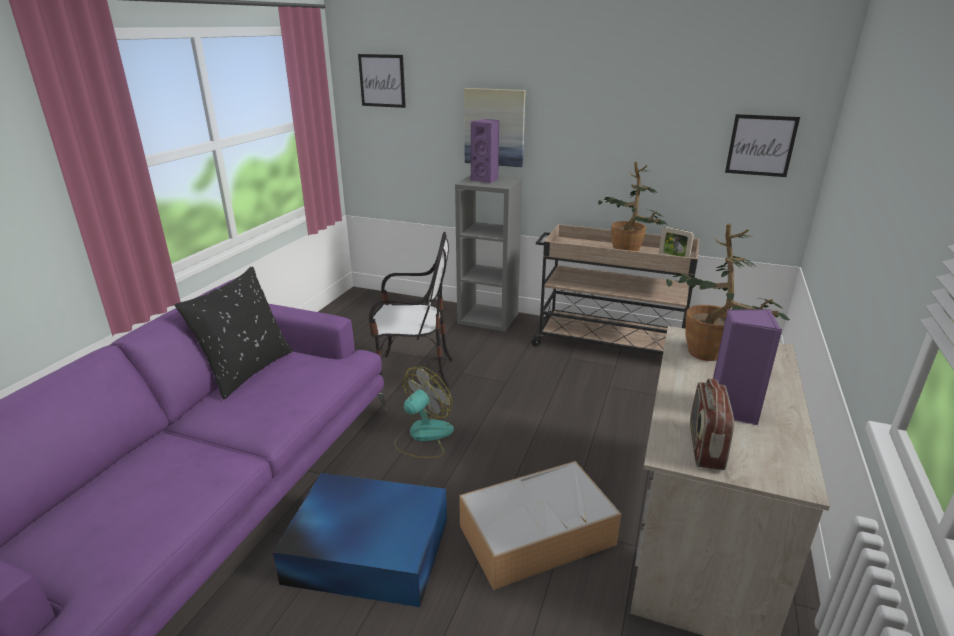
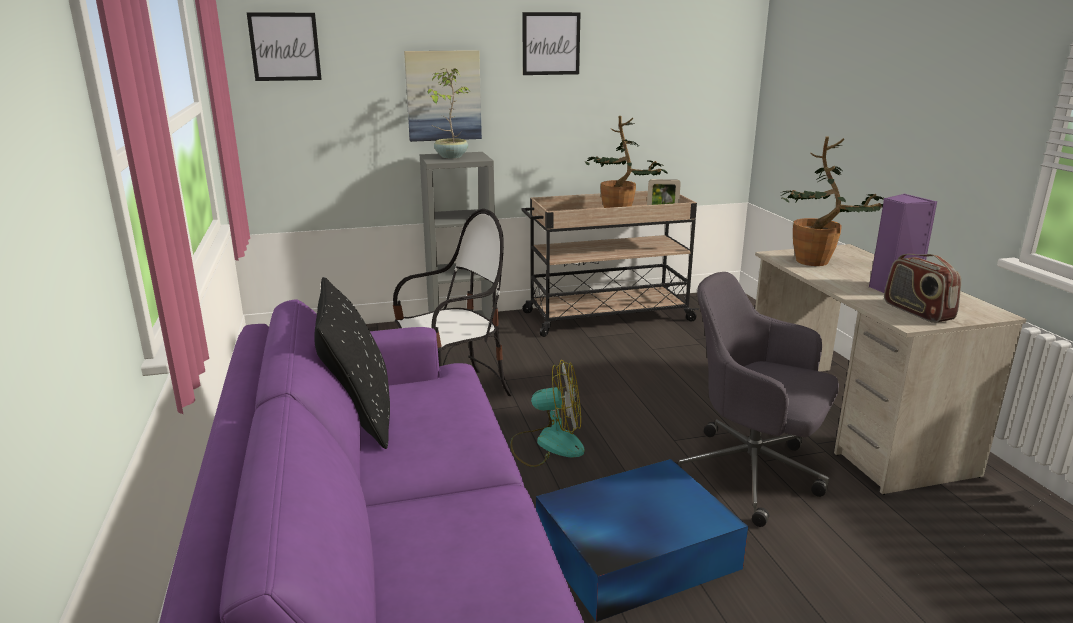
camera: 35 degrees left, 5 degrees down
(423, 436) = (548, 444): fan -> fan turned 90 degrees clockwise
(486, 180) = (450, 156): purple speaker -> potted plant
(538, 534) = (752, 474): storage box -> grey office chair
(761, 145) = (708, 92): picture -> picture (551, 43)

